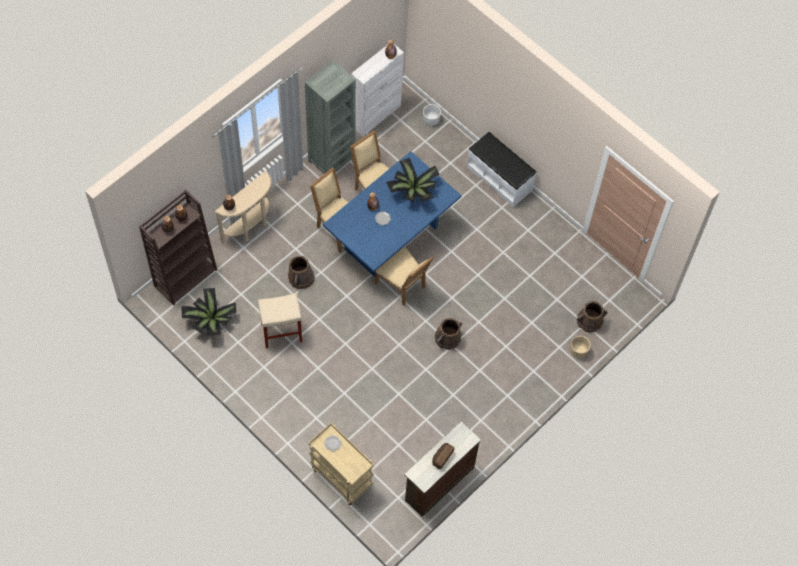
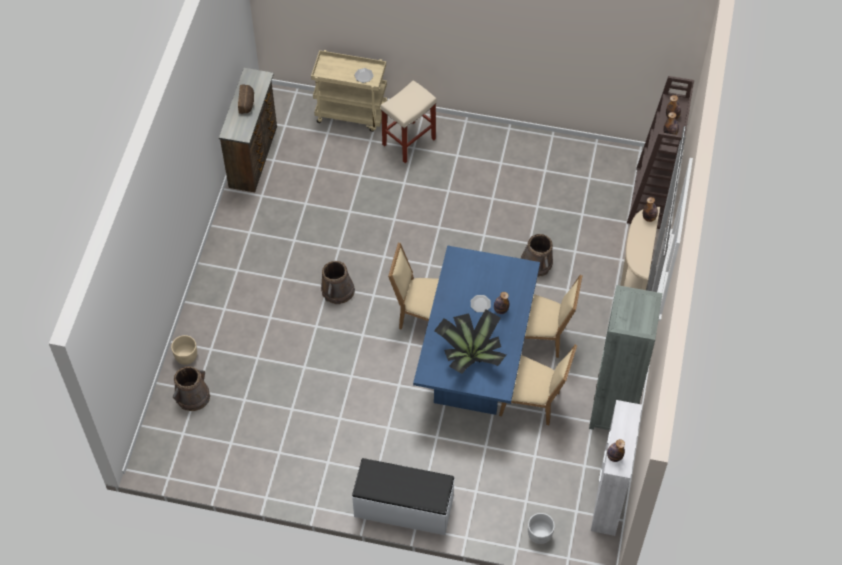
camera: 150 degrees right, 5 degrees down
(210, 321) = (587, 173): potted plant -> none
(281, 333) = (510, 201): beige stool -> beige stool (409, 141)

